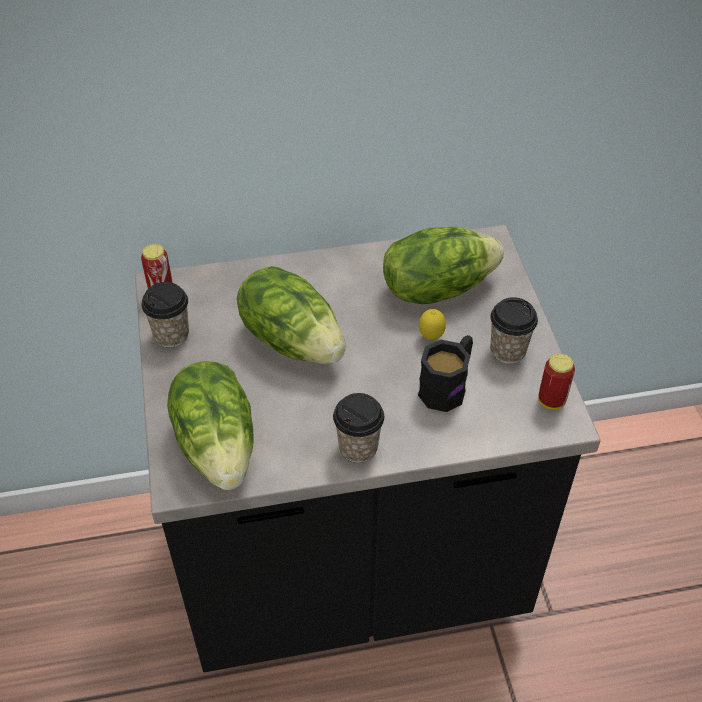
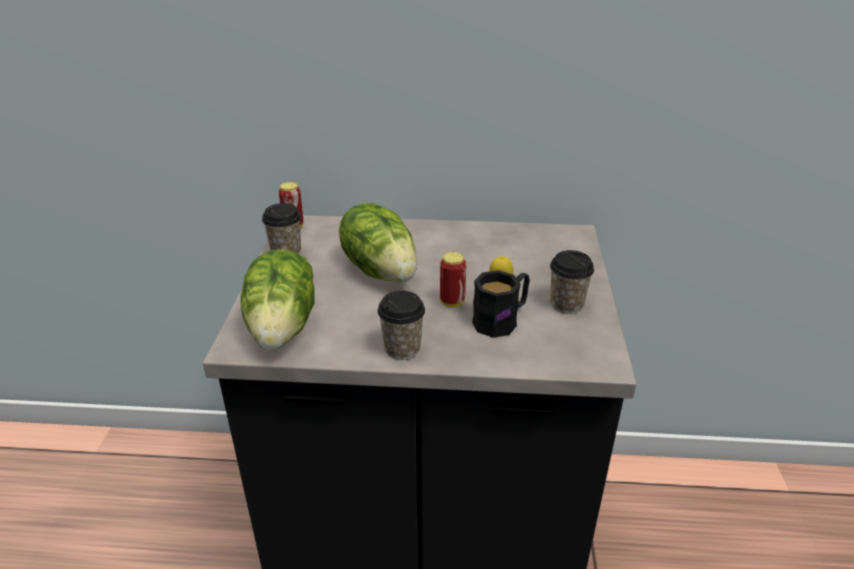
camera: 15 degrees right, 15 degrees down
(436, 288) = (518, 255): lettuce -> none
(551, 401) = (596, 346): can -> can (452, 302)

